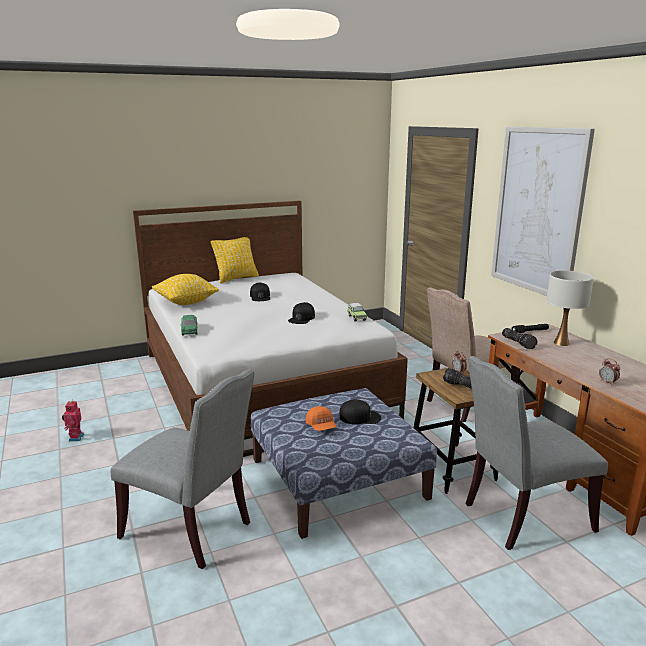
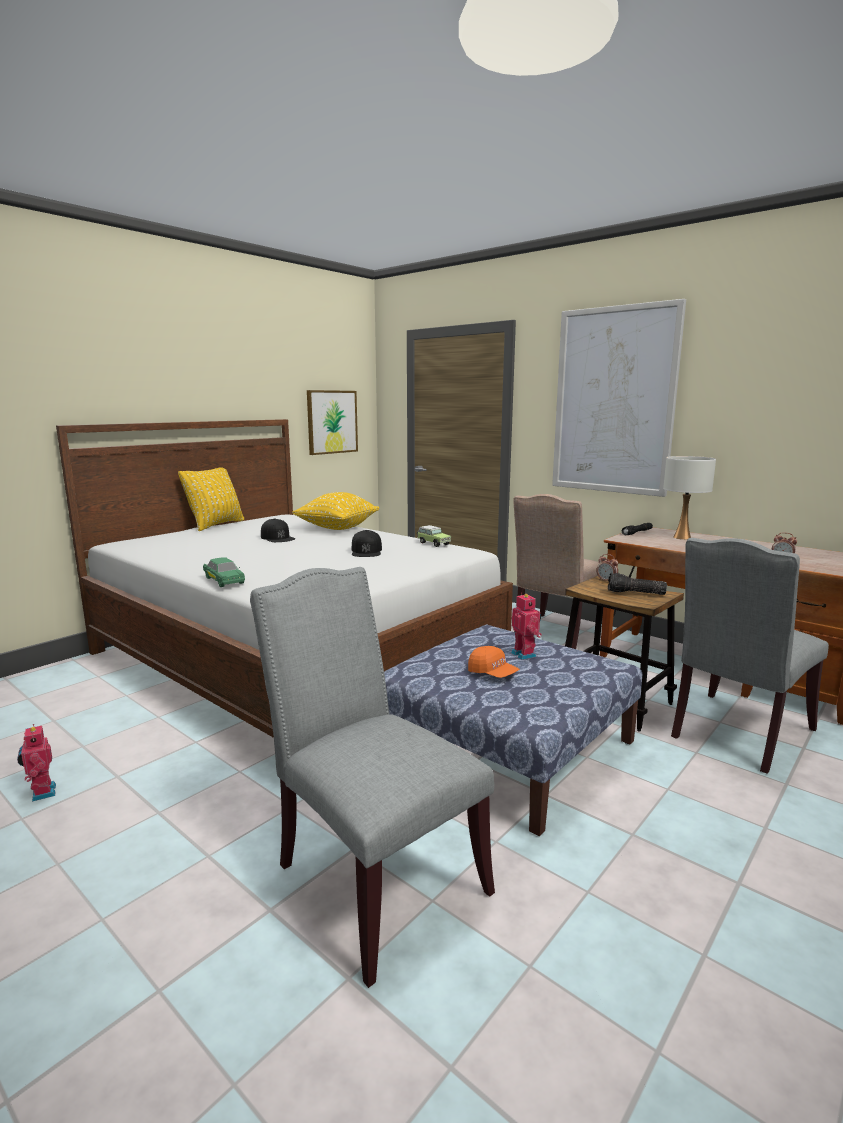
camera: 25 degrees left, 5 degrees down
(186, 302) = (174, 553): yellow pillow -> yellow pillow (337, 528)
(192, 530) = (372, 876): grey chair -> grey chair turned 135 degrees counterclockwise
(343, 200) = (332, 422): none -> picture
(360, 417) = (525, 654): black cap -> toy robot
(518, 343) = (645, 542): flashlight -> none

